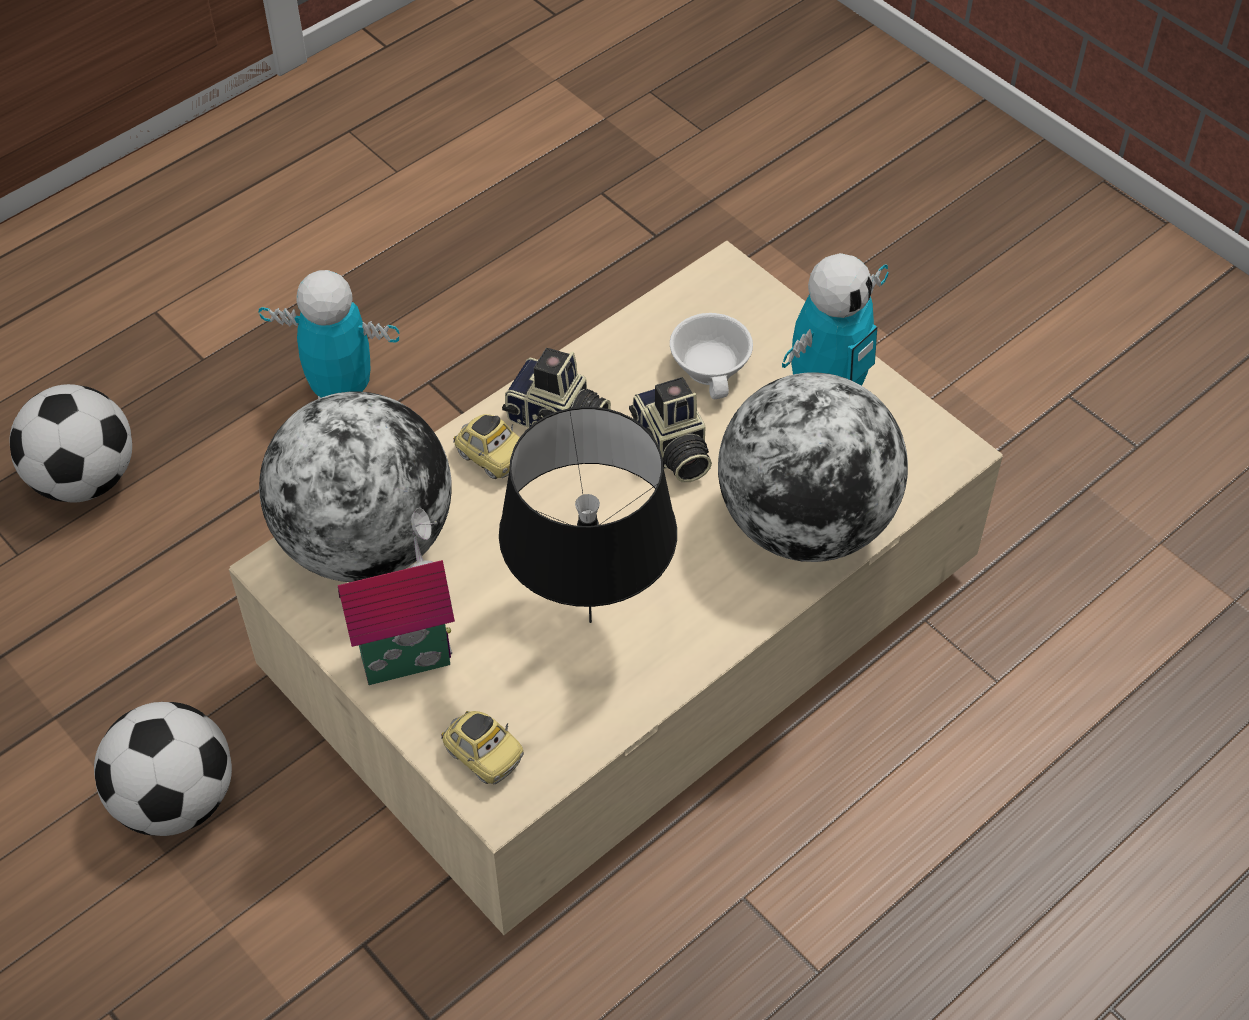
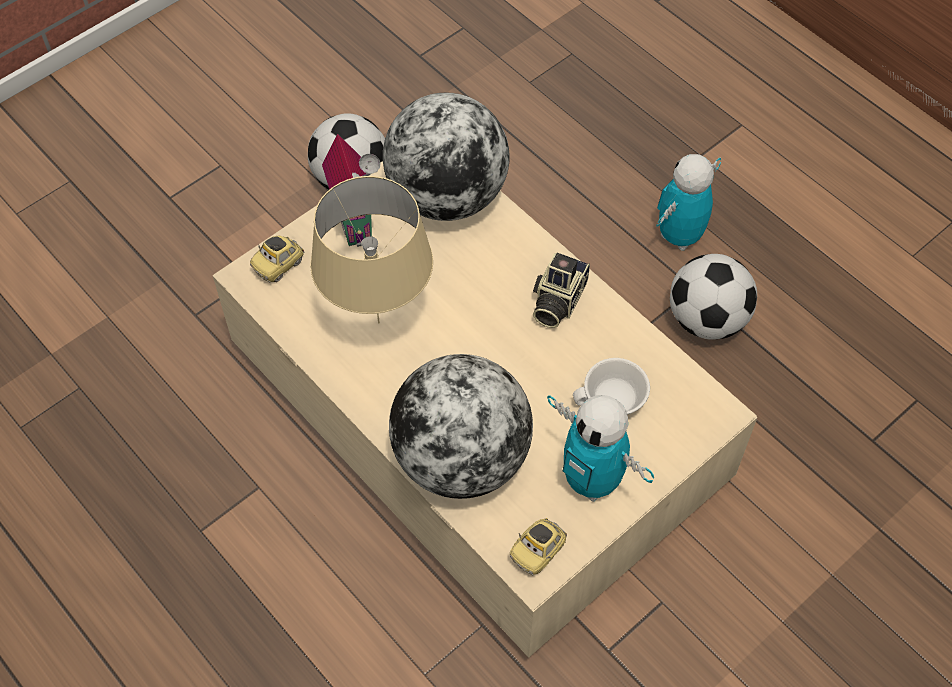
camera: 90 degrees right, 5 degrees up
(84, 479) = (590, 106): football -> football (707, 319)
(341, 391) = (679, 236): toy robot -> toy robot turned 150 degrees counterclockwise
(491, 457) = (520, 261): toy car -> toy car (538, 551)
(590, 623) = (377, 322): black table lamp -> beige table lamp
(671, 449) = (530, 372): camera -> none

